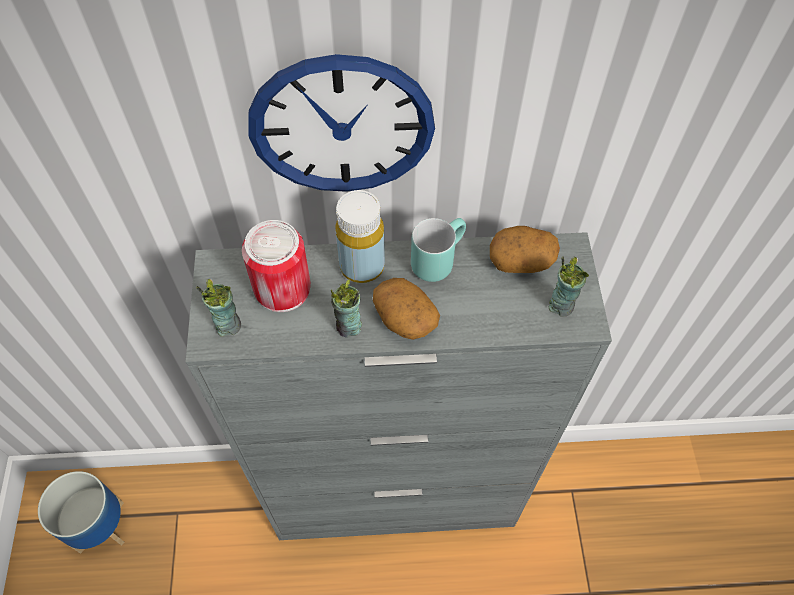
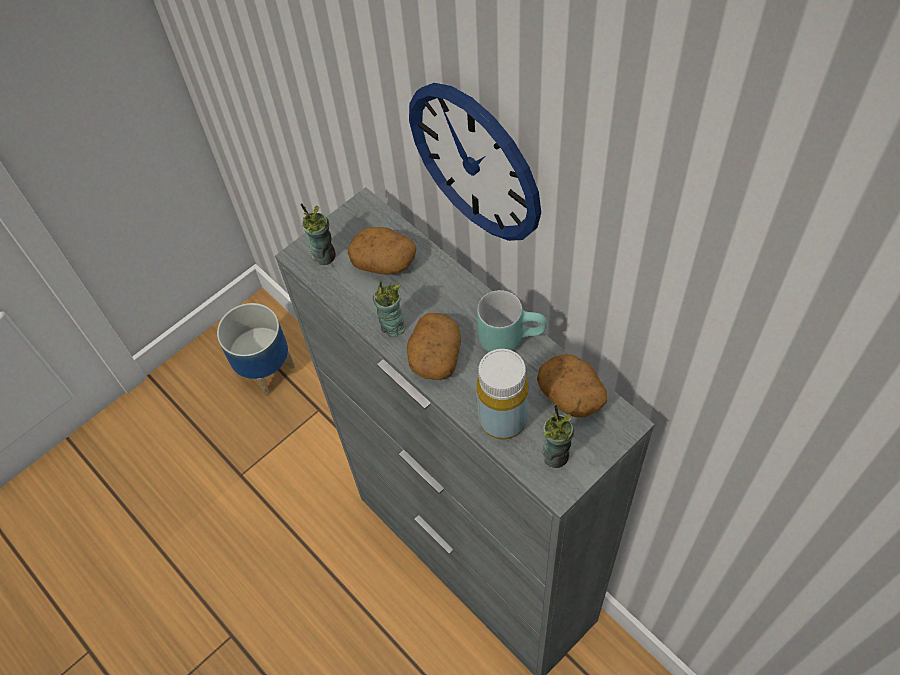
camera: 55 degrees right, 0 degrees up
(282, 288) = (384, 261): can -> potato
(362, 266) = (453, 293): yellow bottle -> yellow bottle (502, 419)

